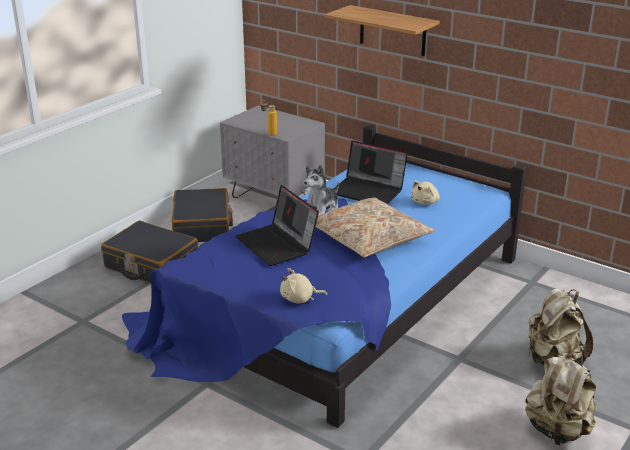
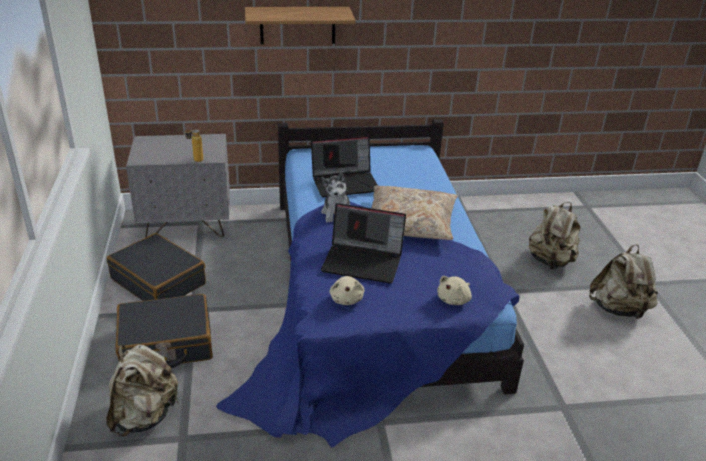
camera: 45 degrees left, 5 degrees up
(82, 298) = (144, 415): none -> beige backpack
(425, 202) = (397, 175): beige plush toy -> beige plush toy (346, 299)

